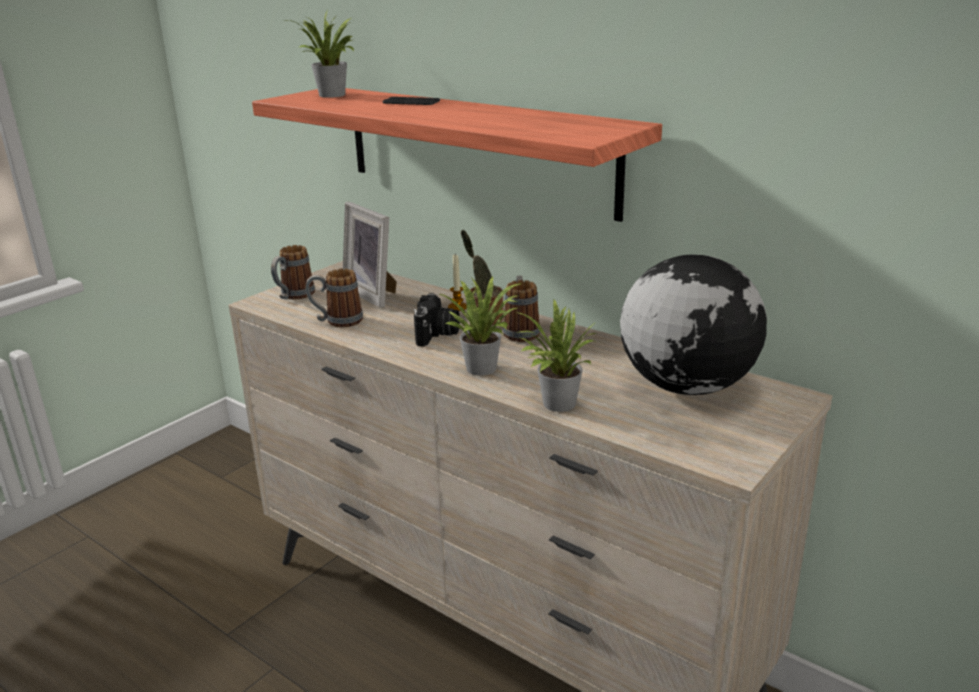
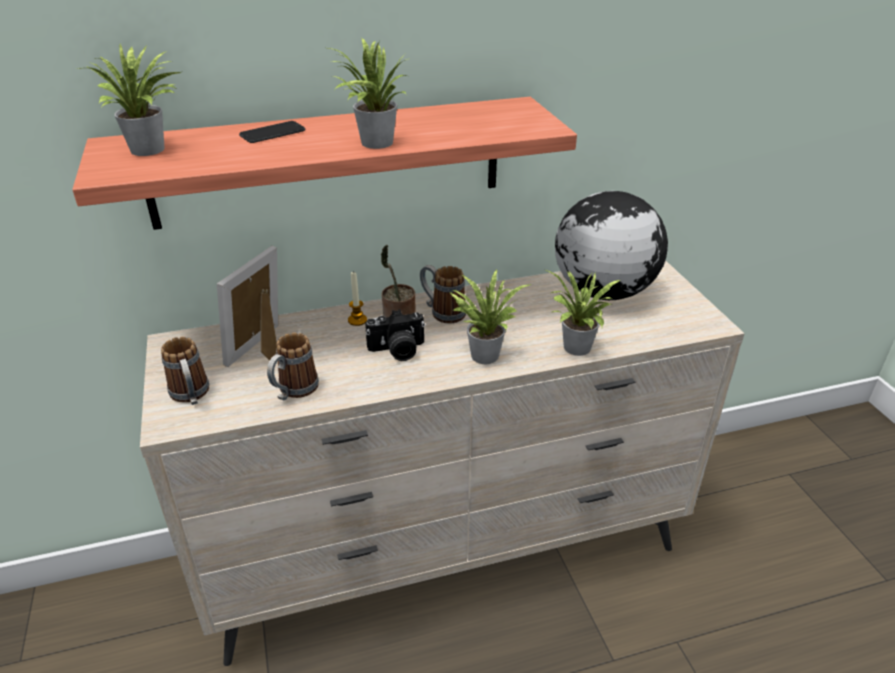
camera: 55 degrees left, 10 degrees up
(374, 294) = (263, 349): picture frame -> picture frame turned 120 degrees clockwise
(437, 335) = (397, 351): camera -> camera turned 120 degrees clockwise
(439, 118) = (372, 143): none -> potted plant

